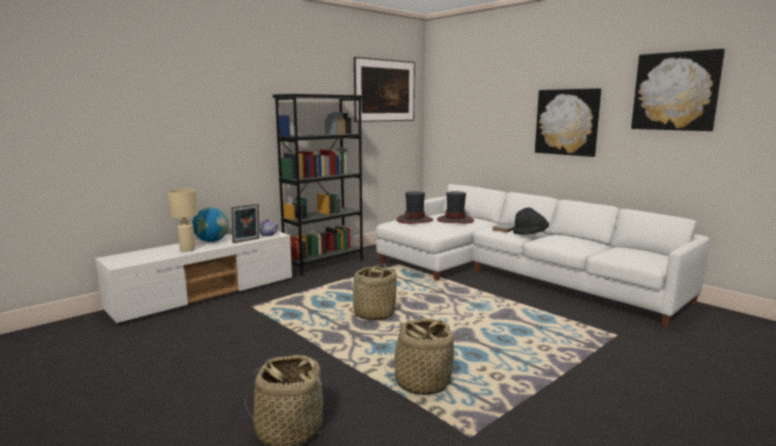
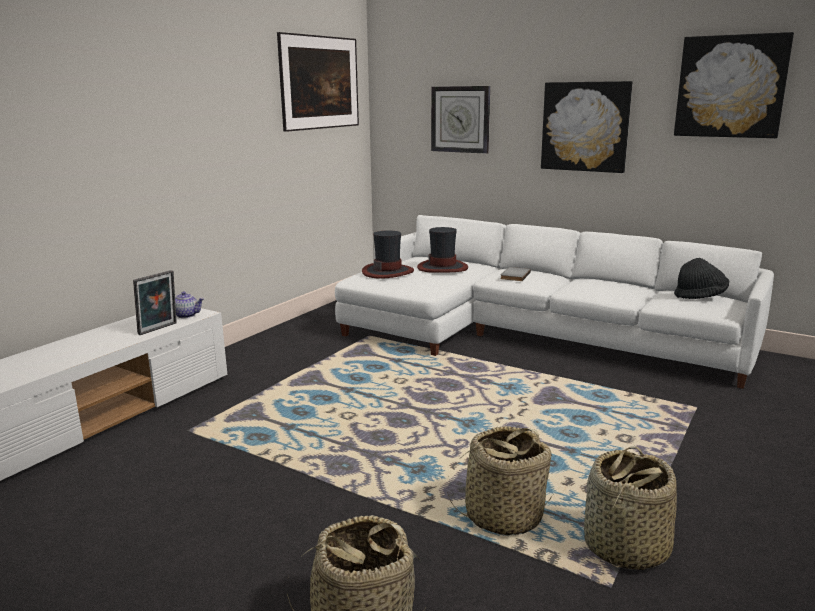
camera: 15 degrees left, 5 degrees up
(187, 250) = (69, 355): beige table lamp -> none
(212, 241) = (101, 335): globe -> none
(324, 263) = (261, 346): black bookcase -> none
(373, 314) = (378, 419): basket -> basket (624, 547)
(482, 117) = (460, 119): none -> wall clock
(530, 234) = (553, 281): black hat -> black hat (700, 296)

